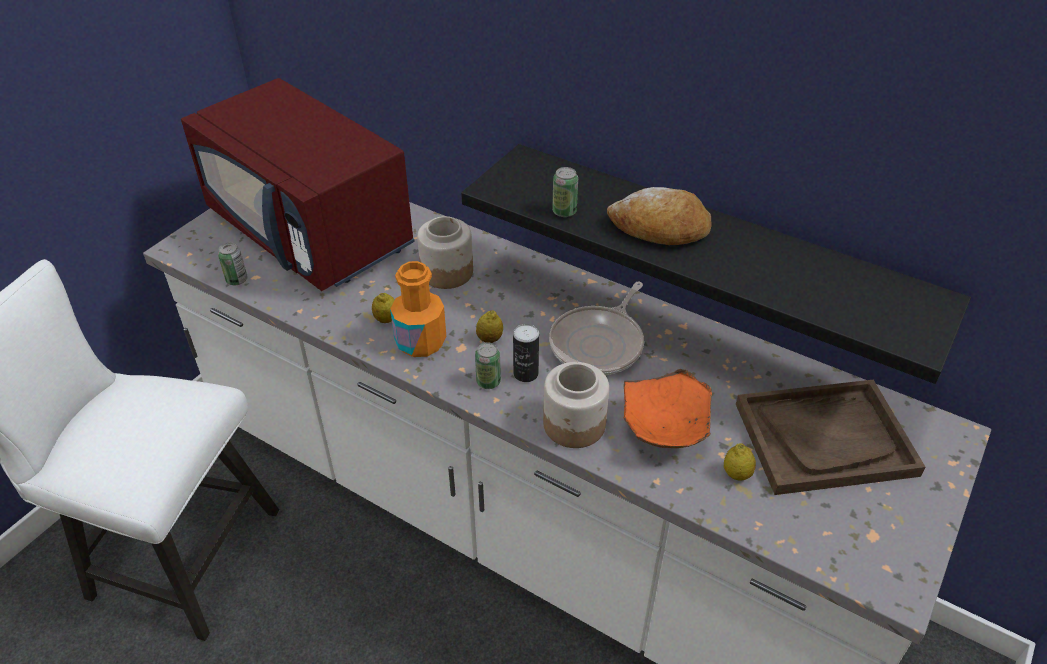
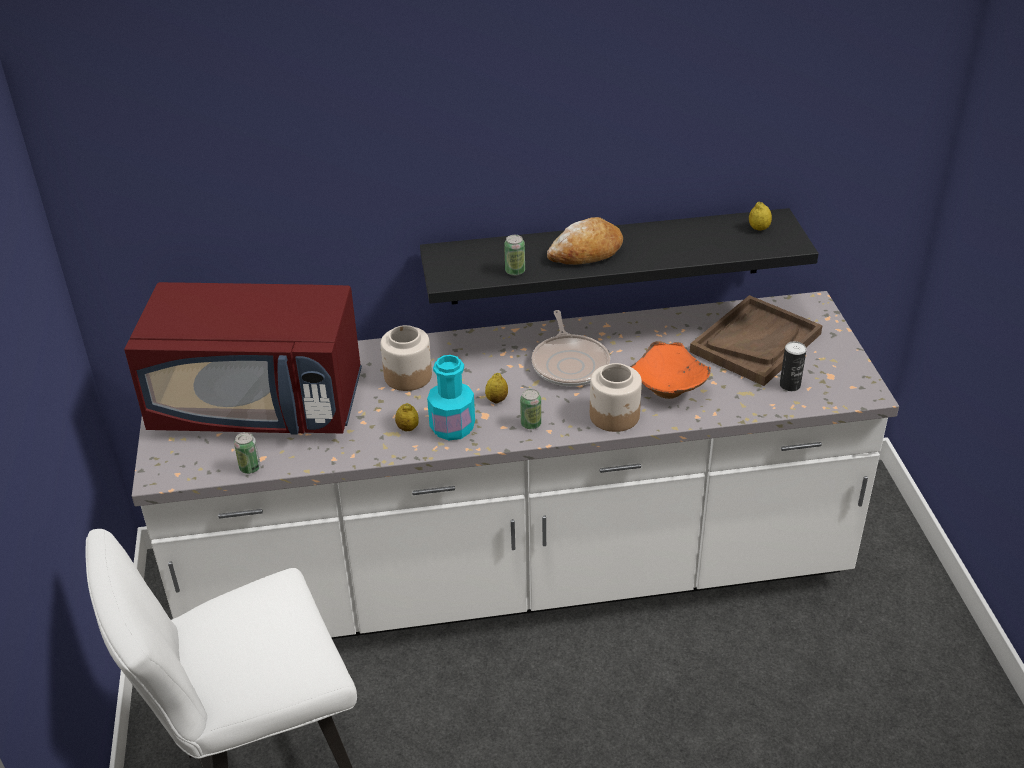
camera: 40 degrees left, 5 degrees down
(420, 342) = (452, 427): orange bottle -> turquoise bottle
(525, 373) = (547, 406): can -> can (790, 385)
(736, 474) = (733, 387): lemon -> lemon (759, 229)

